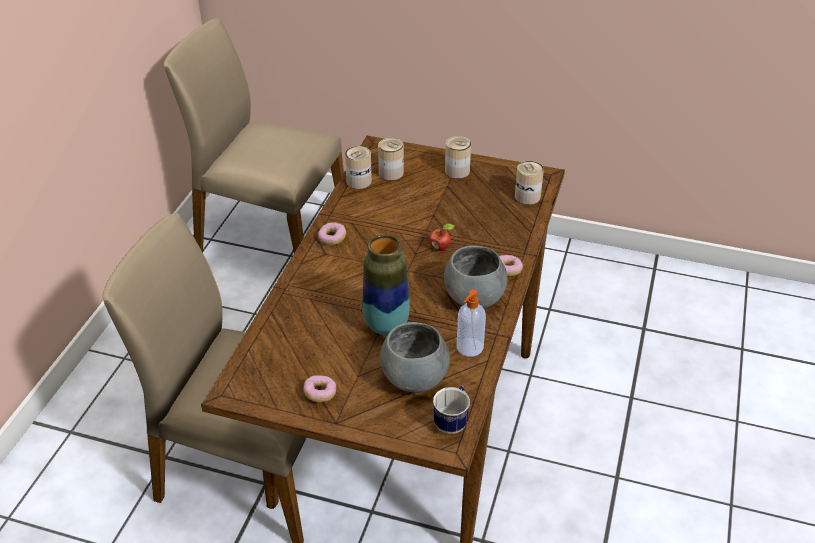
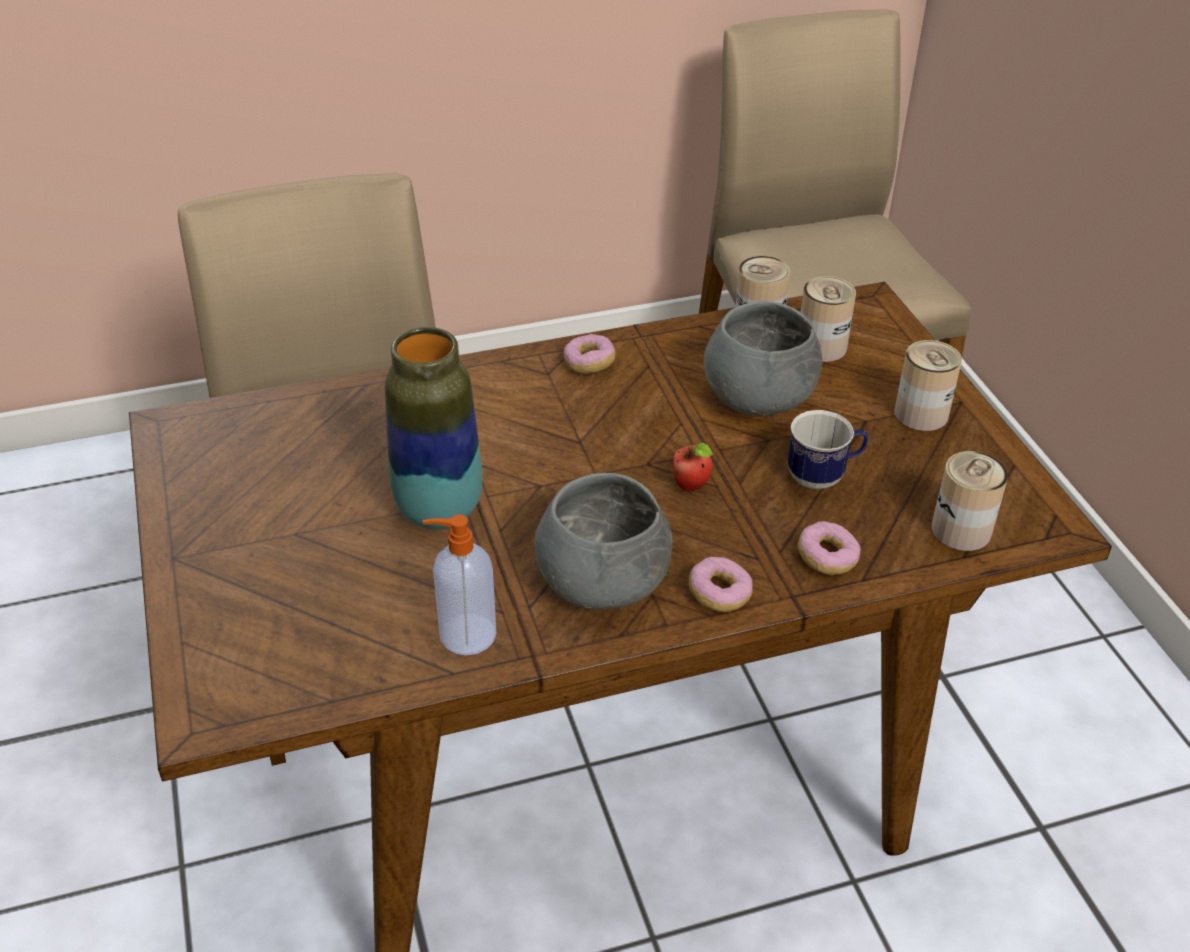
camera: 55 degrees right, 0 degrees up
(320, 393) = (226, 512): donut -> donut (827, 558)
(415, 377) = (339, 600): grey bowl -> grey bowl (760, 399)
(452, 421) = (264, 694): mug -> mug (823, 477)

